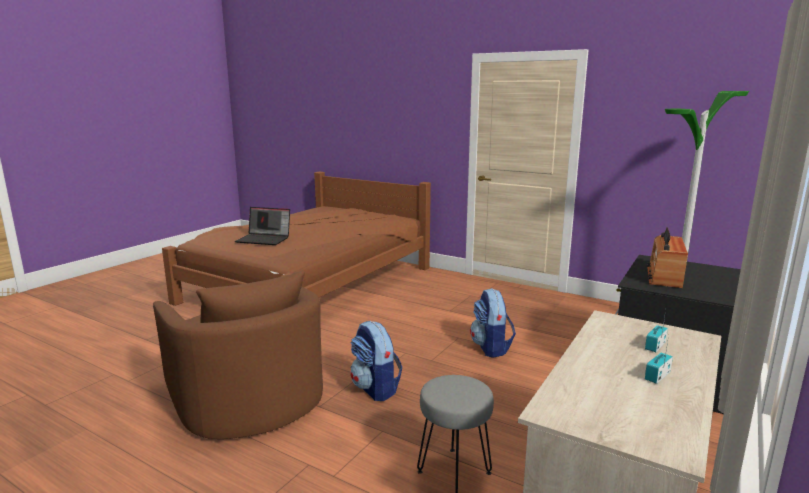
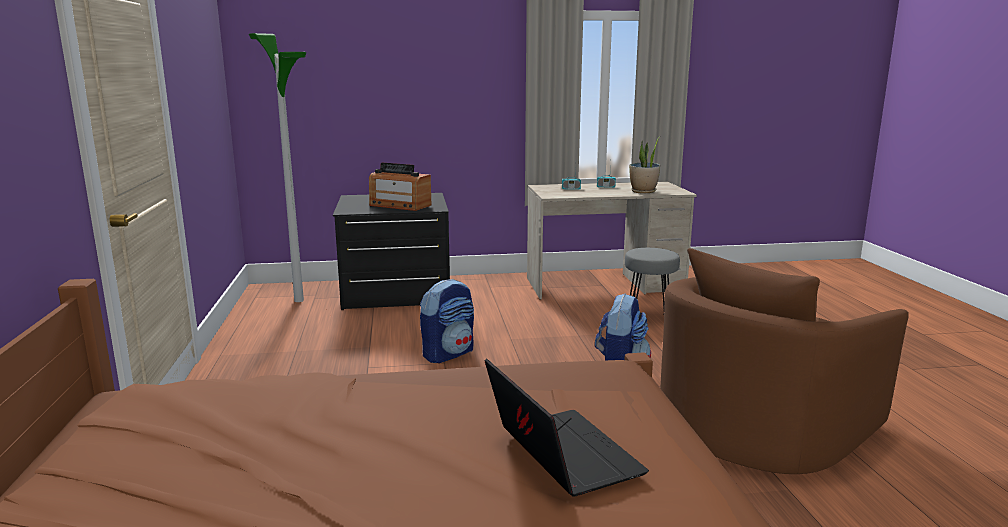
camera: 130 degrees left, 0 degrees up
(247, 396) = (760, 423): brown armchair -> brown armchair turned 150 degrees counterclockwise
(585, 384) = (643, 191): none -> potted plant
(664, 276) = (400, 205): radio -> radio turned 45 degrees clockwise

